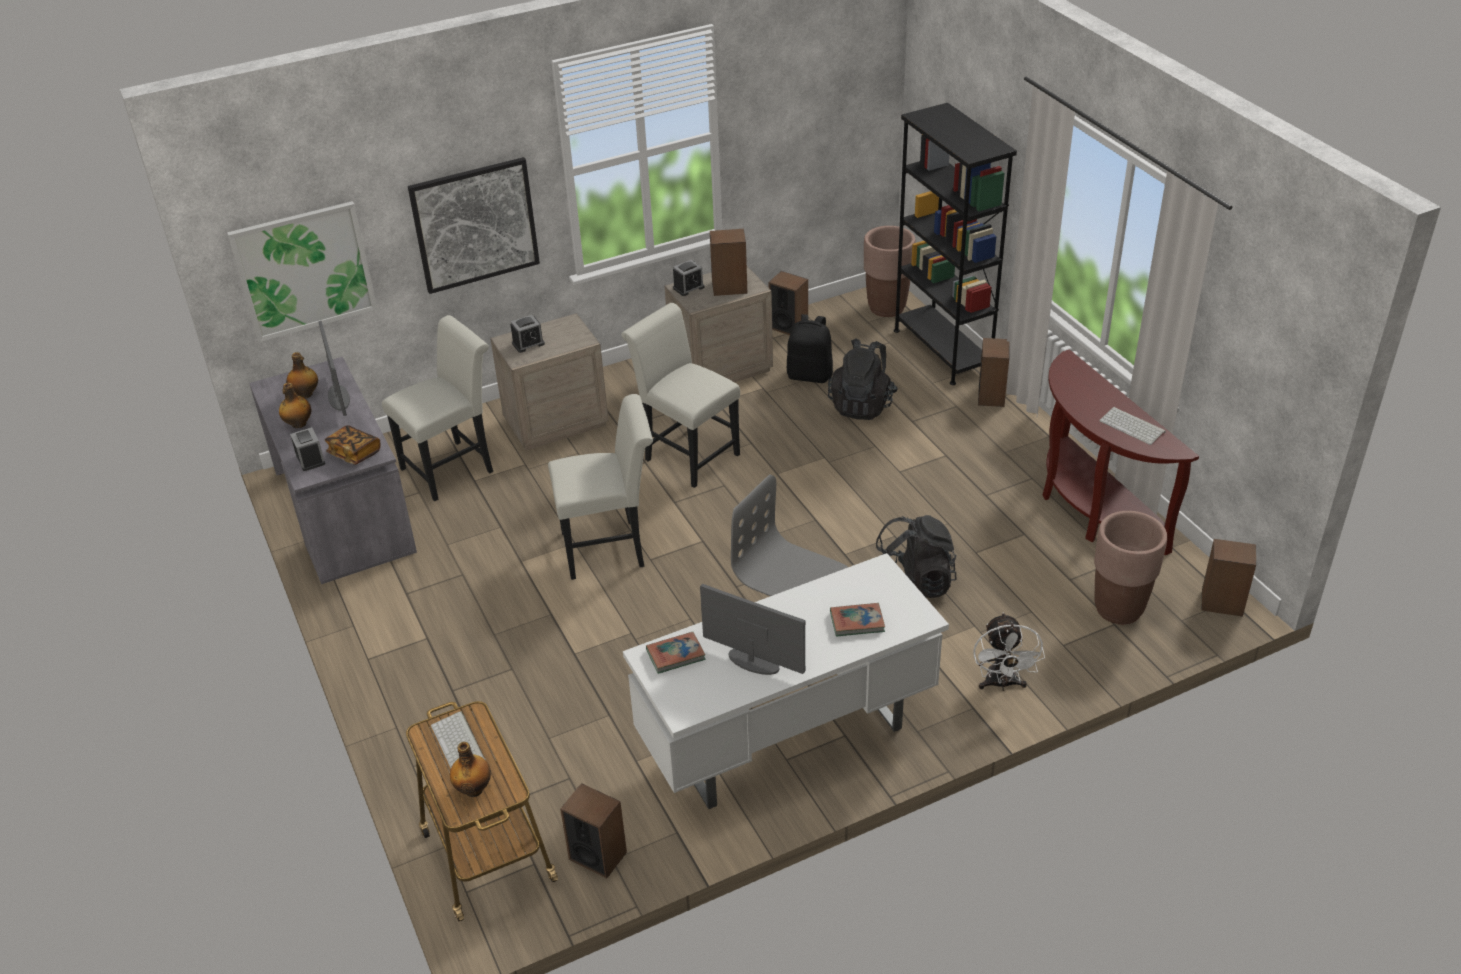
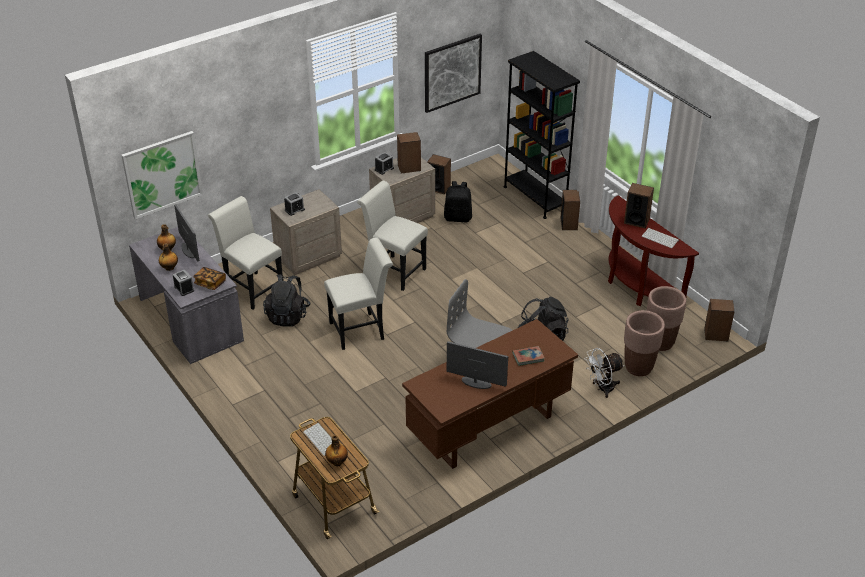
camera: 10 degrees left, 0 degrees up
(453, 467) = (251, 288): white chair -> white chair turned 90 degrees counterclockwise
(475, 225) = (259, 139): picture -> picture (452, 72)
(598, 855) = (396, 498): speaker -> speaker (636, 221)
(675, 655) = (432, 382): book -> none
(787, 741) = (489, 429): white desk -> brown desk
(862, 405) = (493, 234): black backpack -> black backpack (288, 315)
(887, 308) = (496, 172): brown planter -> brown planter (638, 367)
(1002, 684) = (602, 388): white fan -> white fan turned 75 degrees clockwise

